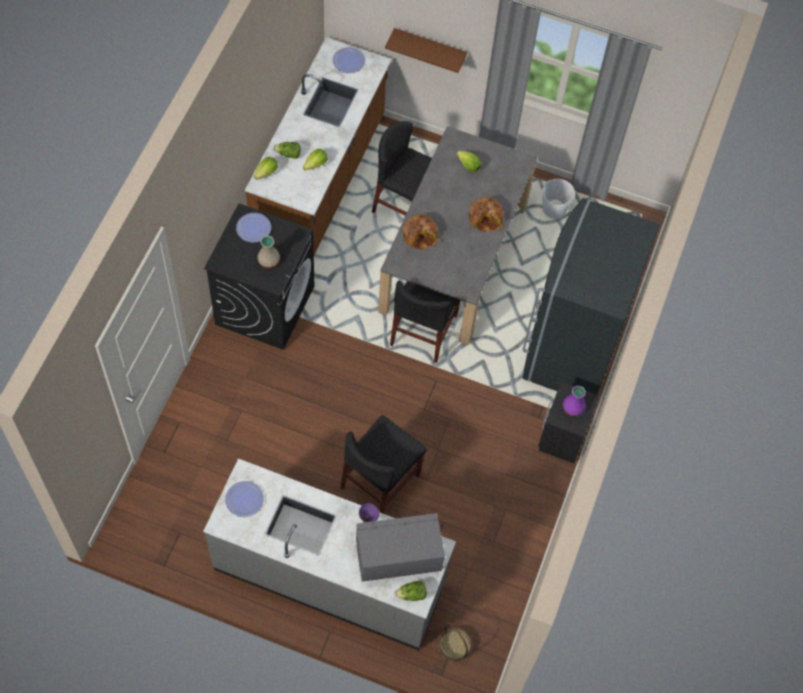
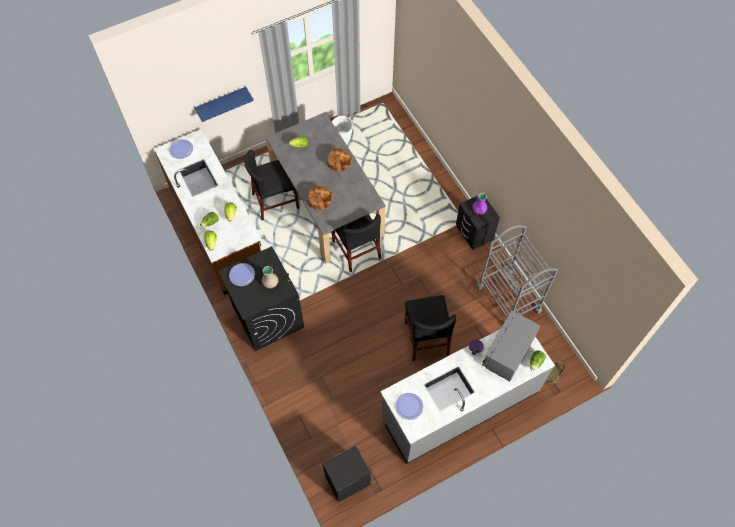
camera: 45 degrees left, 0 degrees up
(147, 523) = (347, 480): none -> black nightstand
(429, 48) = (221, 103): brown shelf -> blue shelf
(511, 534) = (508, 298): none -> grey cart
(571, 347) = (428, 190): grey fridge -> none

